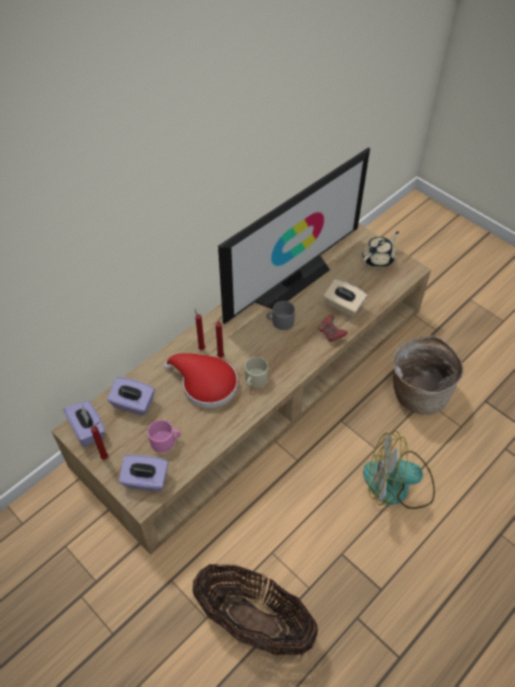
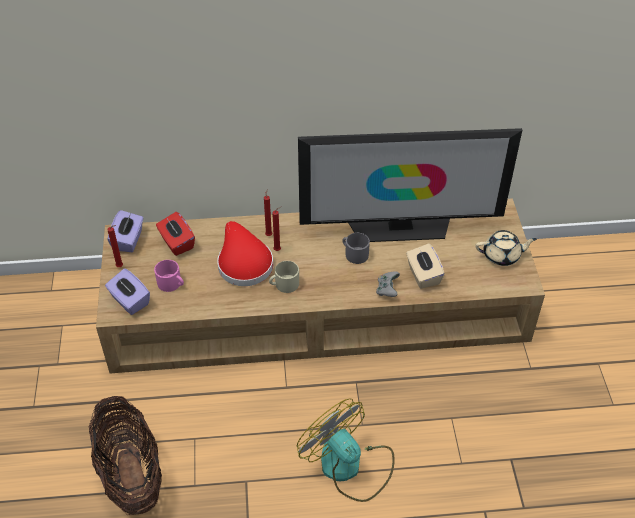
camera: 40 degrees right, 5 degrees down
(133, 404) = (177, 243): purple tissue box -> red tissue box
(331, 333) = (387, 289): red game controller -> grey game controller
(418, 392) = (452, 407): basket -> none

